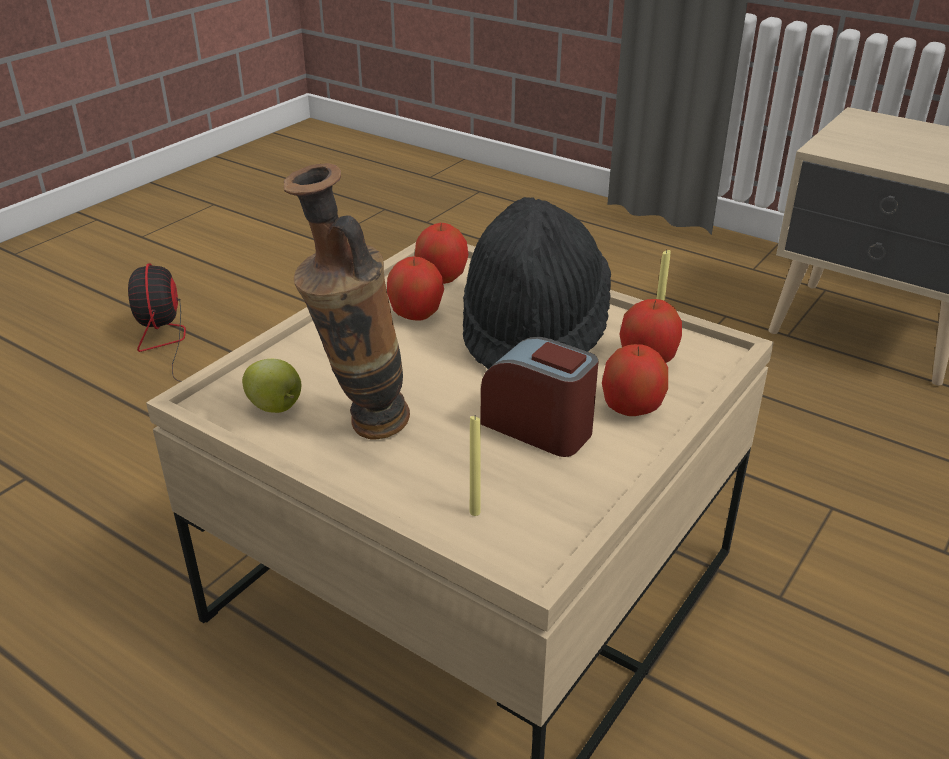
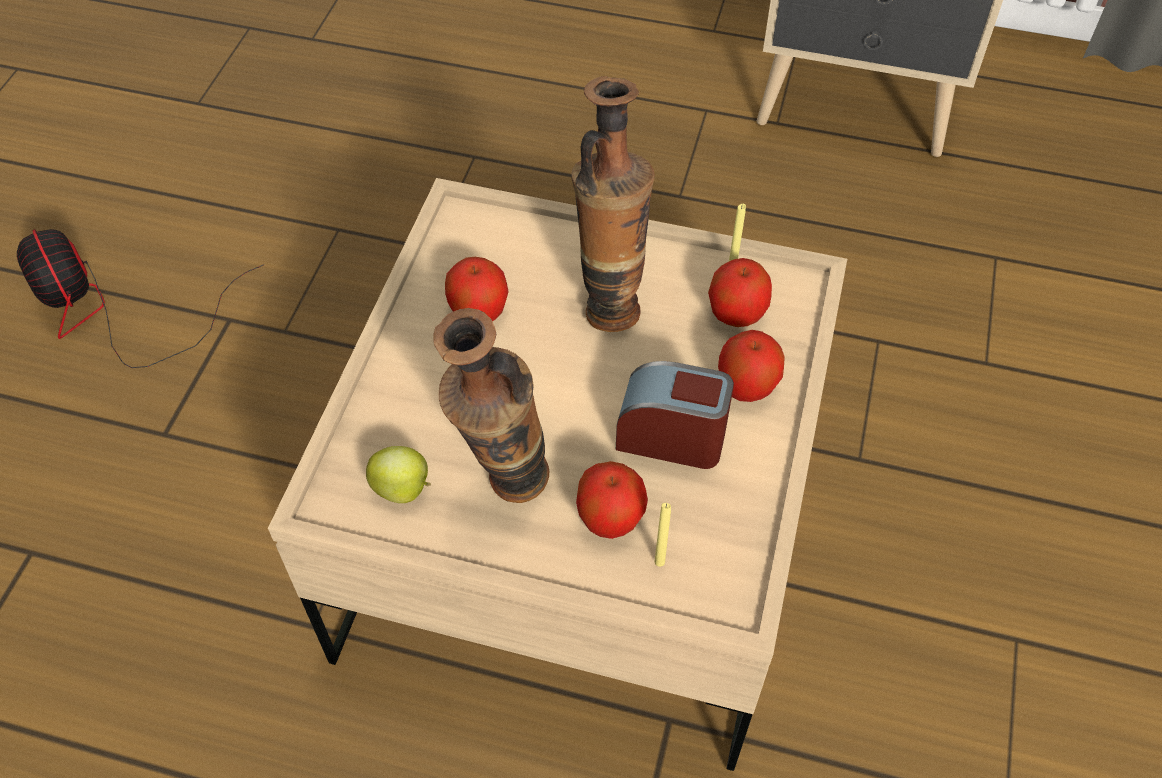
camera: 20 degrees left, 20 degrees up
(442, 278) = (479, 246): apple -> apple (610, 517)
(533, 330) = (610, 301): black hat -> vase

